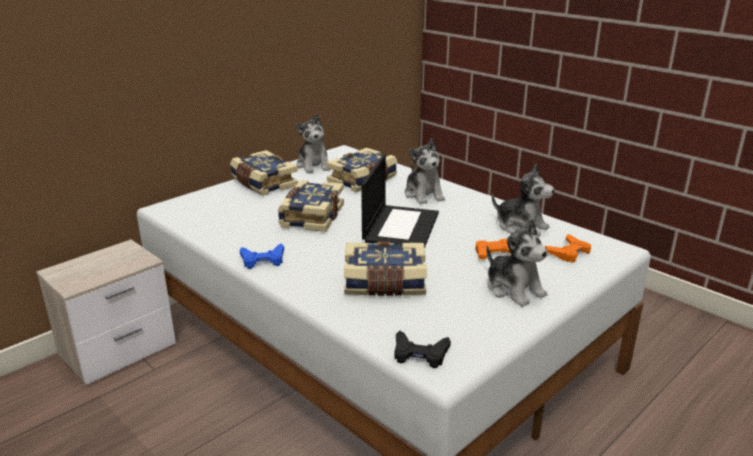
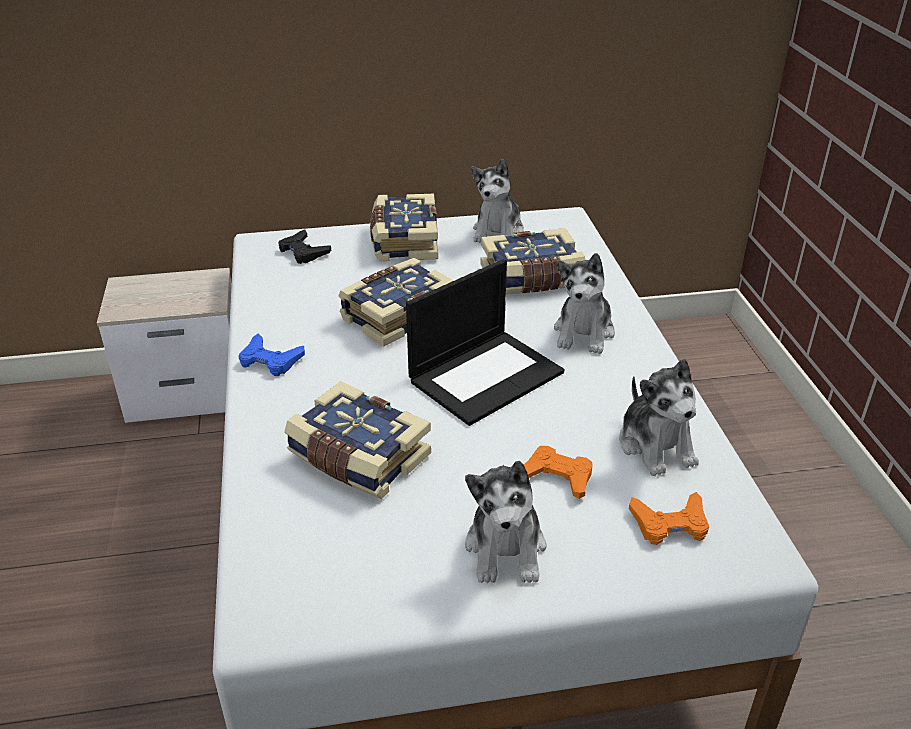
camera: 35 degrees right, 10 degrees up
(420, 354) = (268, 585): black game controller -> black game controller (303, 252)

